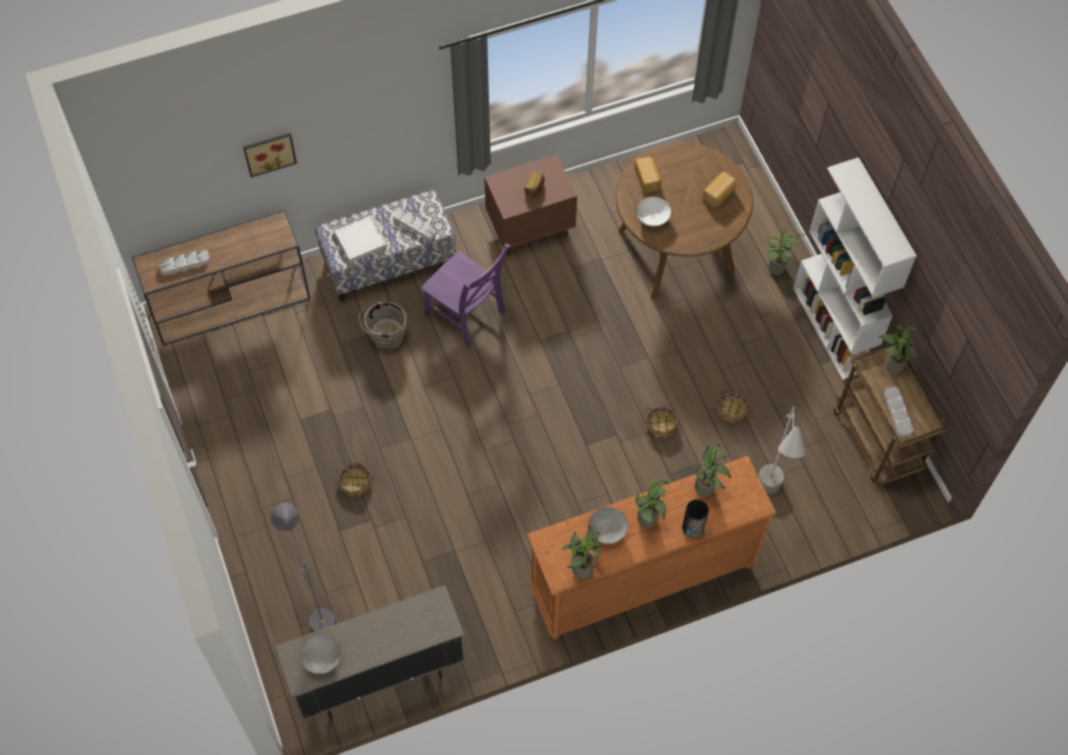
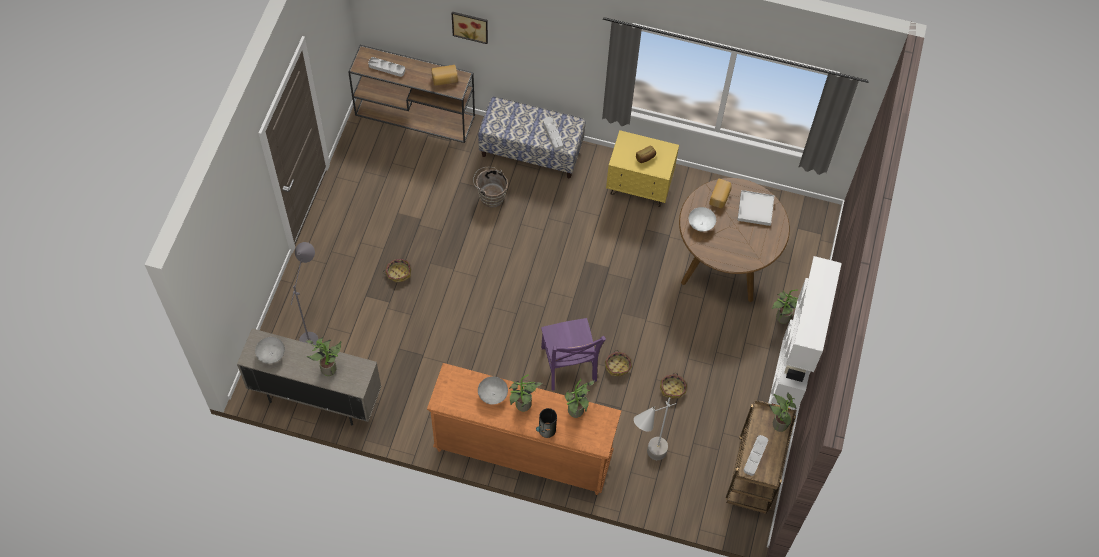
camera: 35 degrees right, 0 degrees up
(360, 239) = (512, 122): white tray -> white tray (755, 209)
(467, 316) = (552, 216): purple chair -> purple chair (568, 366)
(530, 229) = (639, 187): brown nightstand -> yellow nightstand
(581, 567) = (458, 405): potted plant -> potted plant (329, 367)
(719, 195) = (759, 237): bread -> bread (445, 79)

